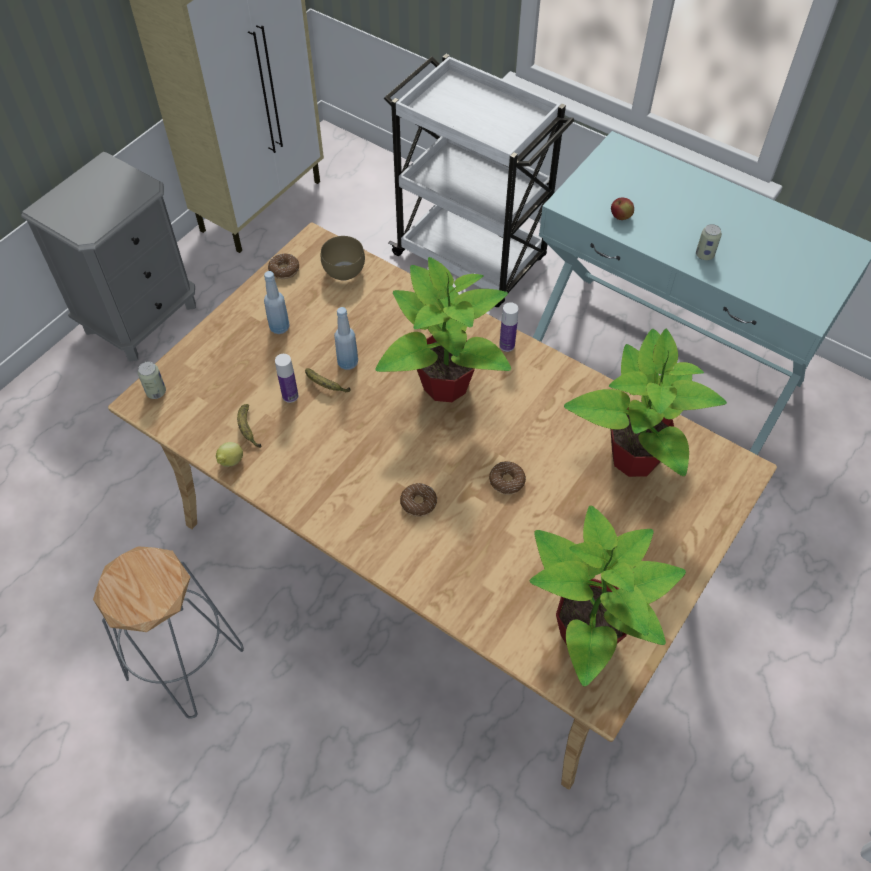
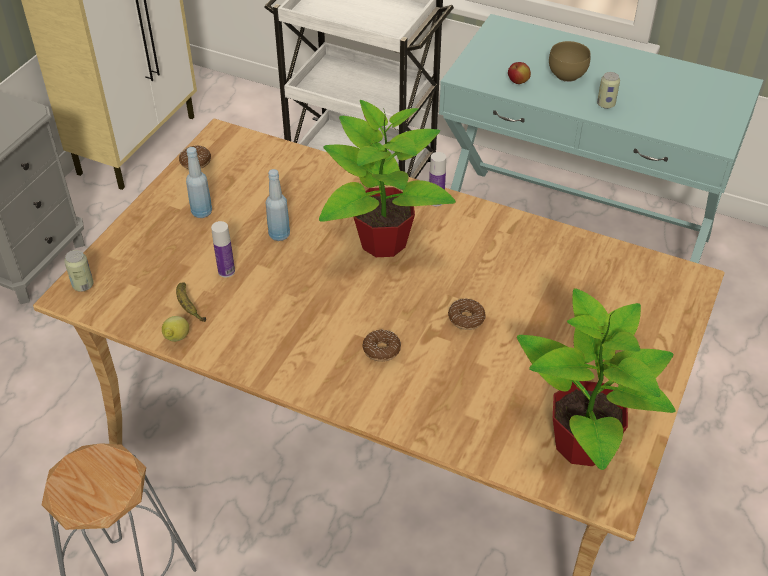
camera: 10 degrees left, 10 degrees down
(325, 386) = (261, 258): banana -> none
(342, 271) = (256, 156): brown bowl -> brown bowl (565, 75)
(634, 456) = (585, 280): potted plant -> none

